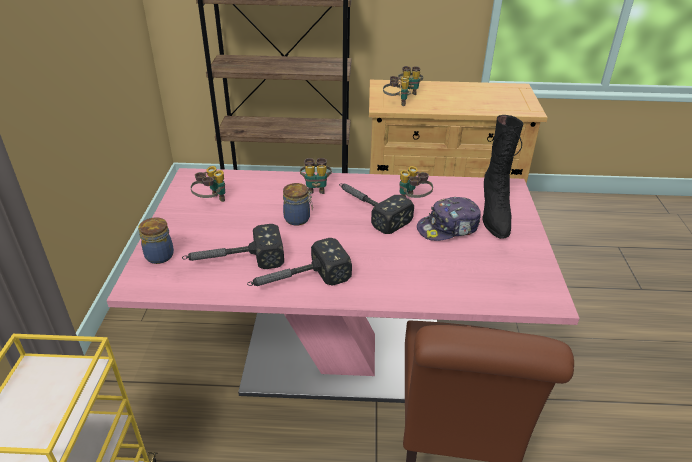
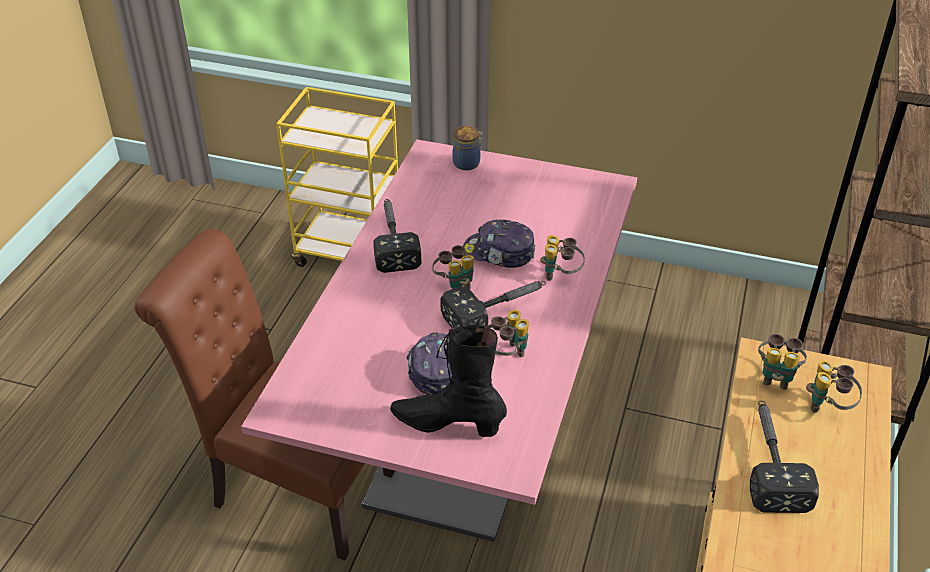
camera: 105 degrees right, 5 degrees up
(211, 201) = (553, 196): binoculars -> binoculars (455, 285)
(233, 261) = (440, 204): hammer -> hammer (770, 460)
(298, 219) = (498, 253): jar -> cap

